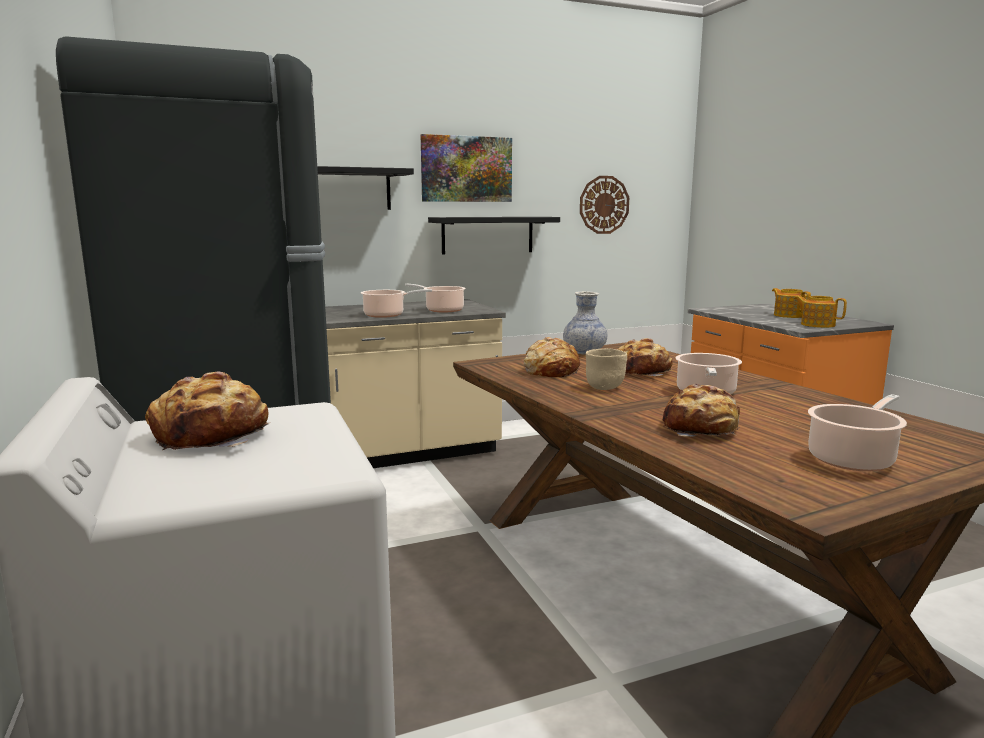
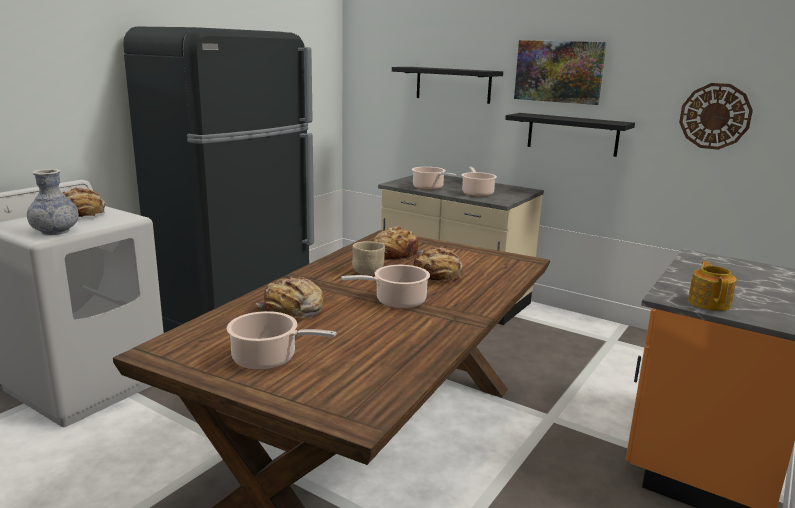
camera: 55 degrees right, 5 degrees up
(584, 352) = (475, 252): vase -> vase (55, 231)
(788, 315) = (746, 287): teapot -> none

